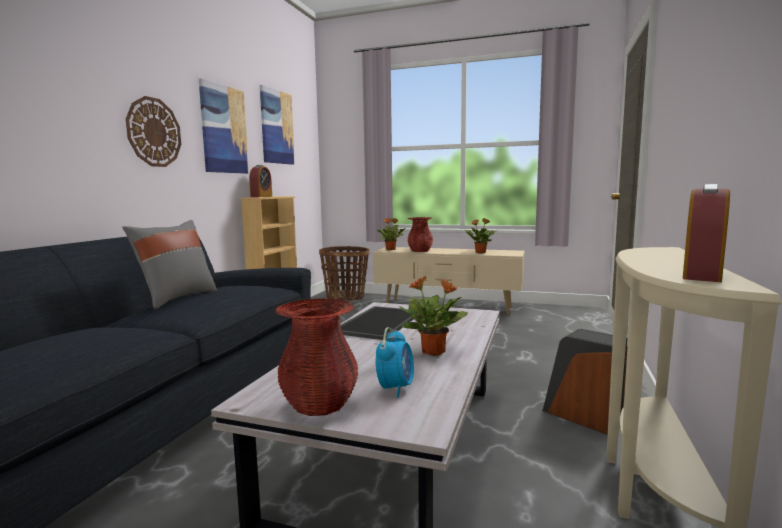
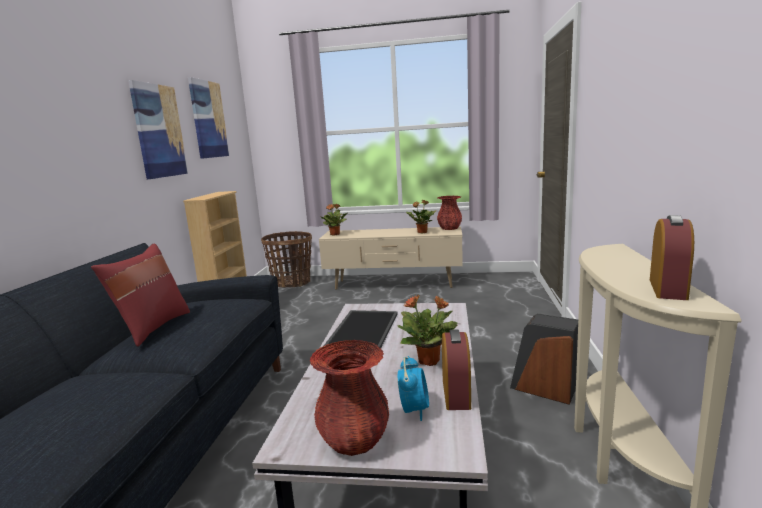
camera: 10 degrees left, 5 degrees up
(154, 132) = (91, 146): wall clock -> none
(176, 298) = (152, 328): grey pillow -> red pillow
(261, 196) = (204, 196): alarm clock -> alarm clock (456, 394)
(420, 251) = (364, 234): red vase -> red vase (449, 228)

